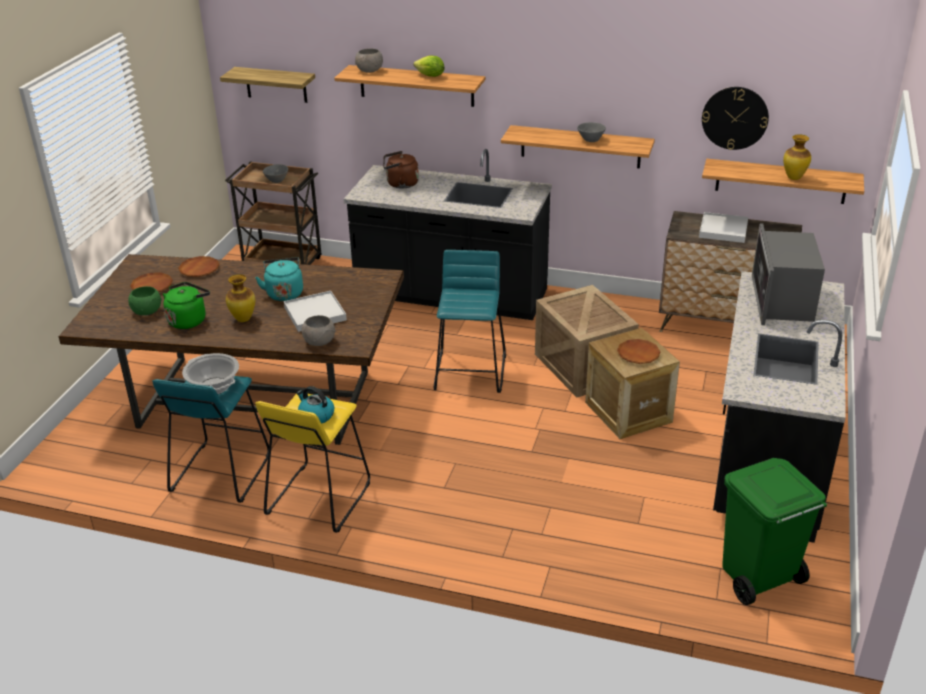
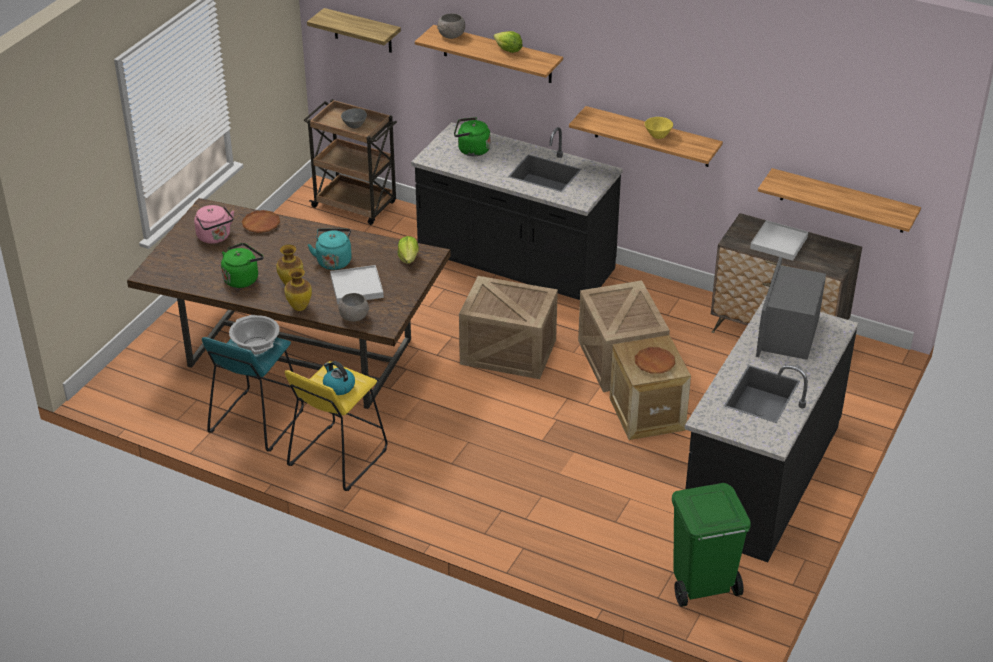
camera: 10 degrees right, 5 degrees up
(147, 312) = (207, 265): green bowl -> none
(152, 286) = (215, 237): brown plate -> pink kettle
(362, 282) = (408, 258): none -> lettuce
(400, 184) = (471, 150): brown kettle -> green kettle
(470, 372) = (509, 351): turquoise stool -> crate
(591, 139) = (658, 135): grey bowl -> yellow bowl
(735, 118) = (799, 134): wall clock -> none
(793, 178) = (846, 204): vase -> vase (299, 307)

